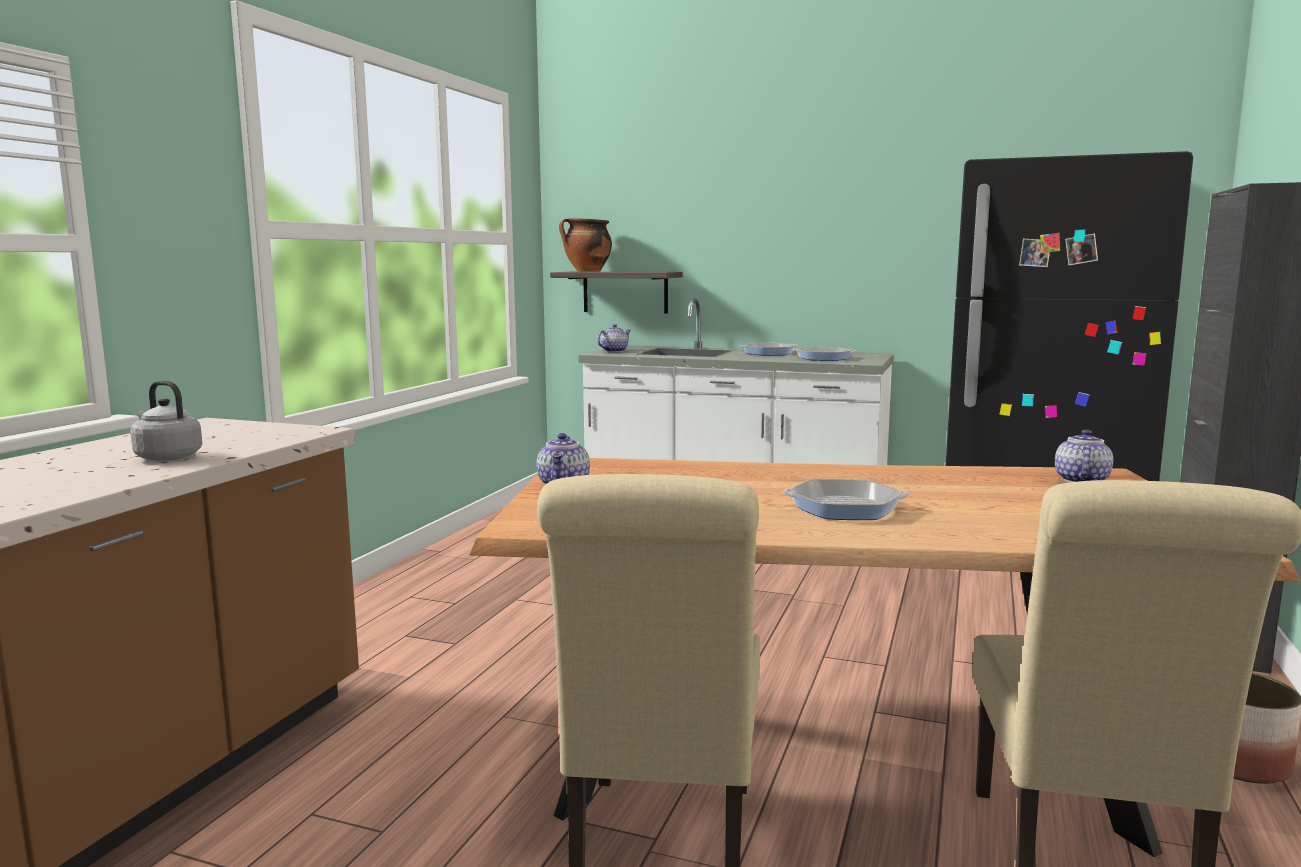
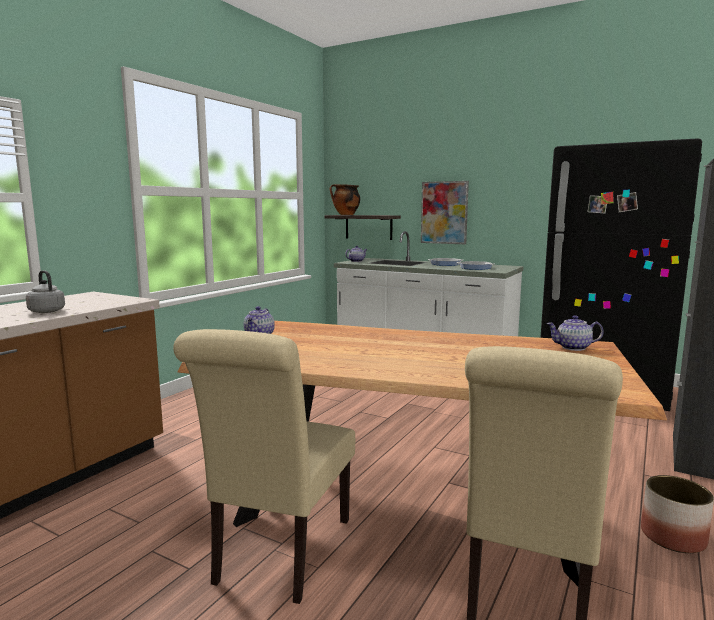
camera: 10 degrees right, 0 degrees up
(759, 267) = (444, 212): none -> picture
(844, 508) = (405, 357): frying pan -> none
(1080, 480) = (573, 348): teapot -> teapot turned 120 degrees counterclockwise

